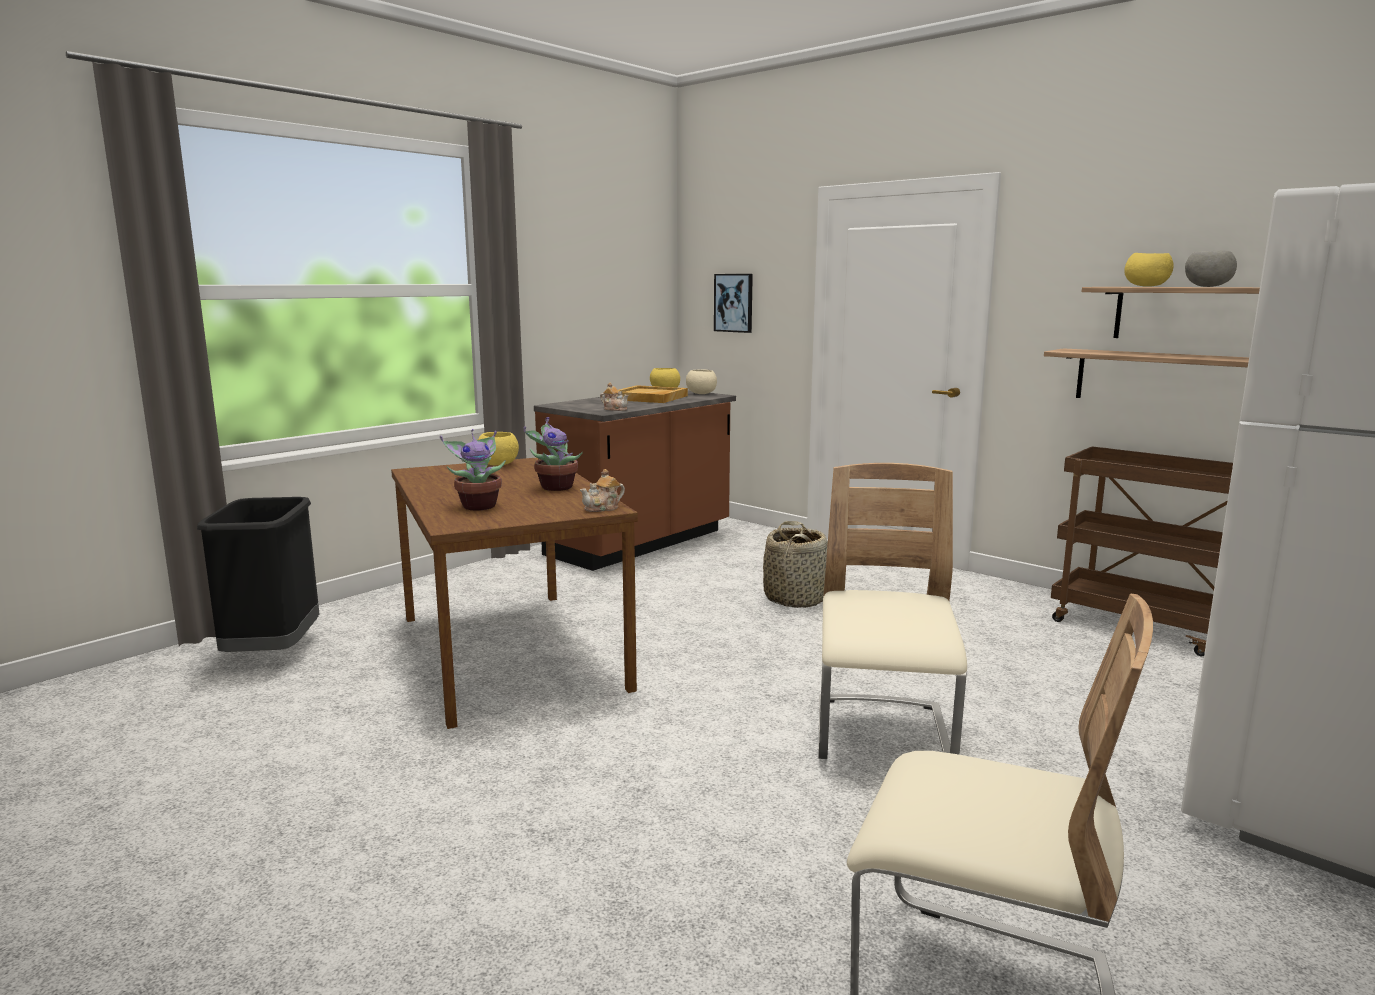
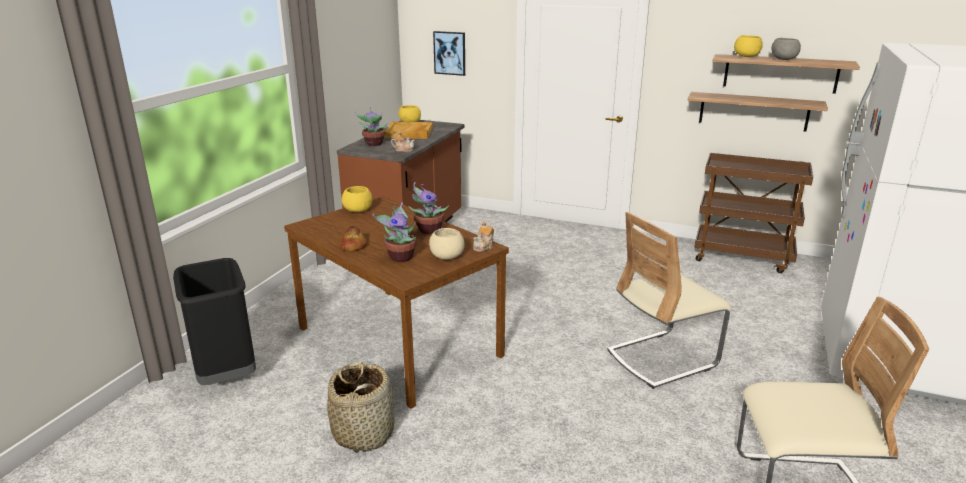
camera: 20 degrees left, 10 degrees up
(438, 492) = (354, 247): none -> bread
(587, 403) = (373, 144): none -> potted plant
(701, 394) = (439, 124): beige bowl -> beige bowl (446, 257)
(795, 598) = (544, 267): basket -> basket (364, 432)
(882, 736) = (662, 358): beige chair -> beige chair turned 105 degrees counterclockwise

